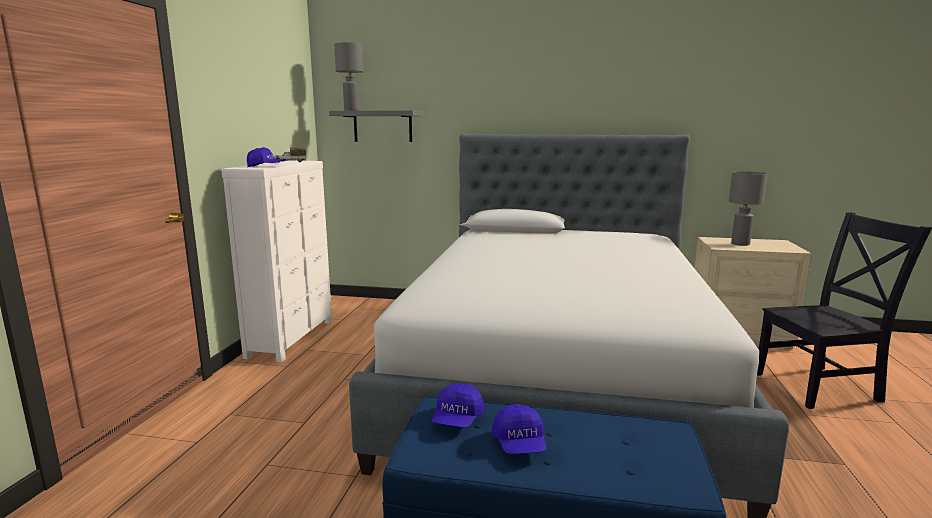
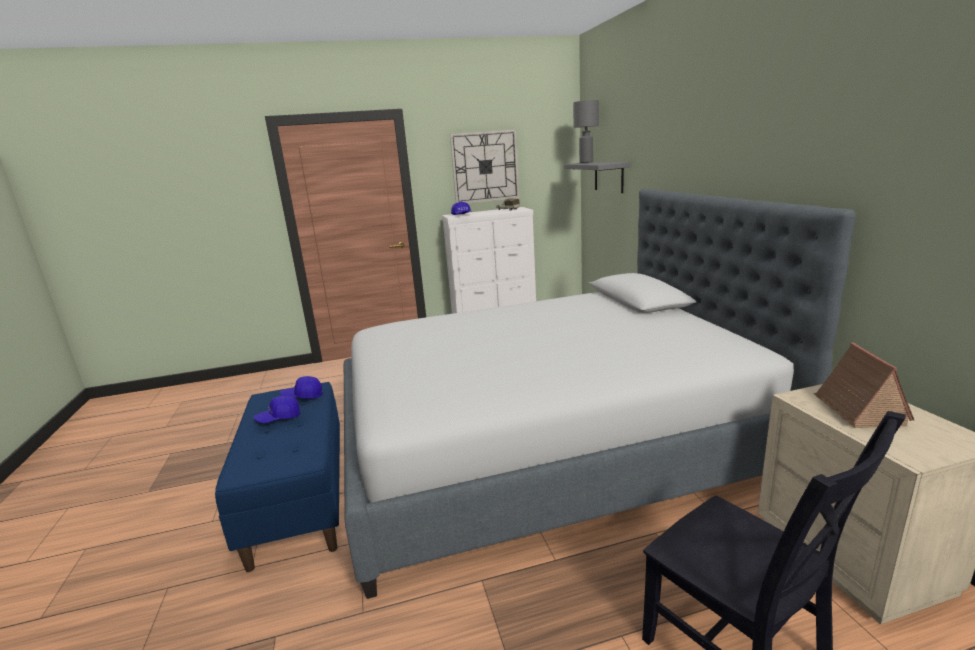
camera: 65 degrees right, 5 degrees up
(250, 105) = (485, 167): none -> wall clock
(740, 244) = (858, 410): grey table lamp -> toy house

